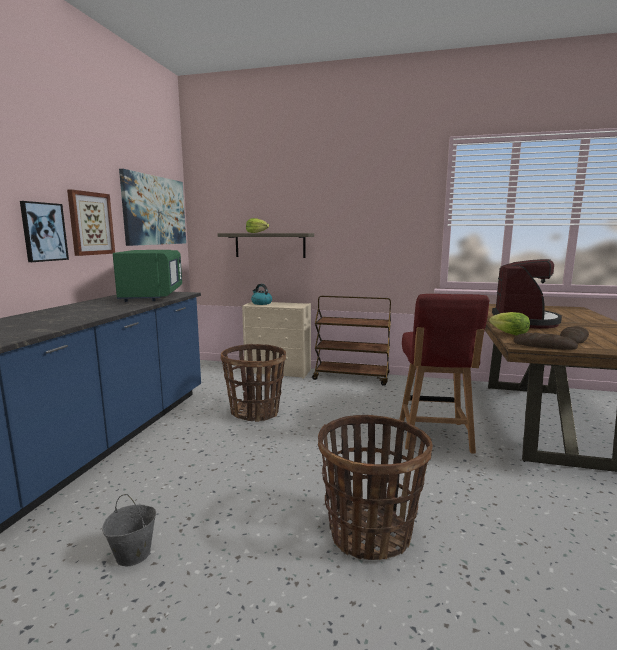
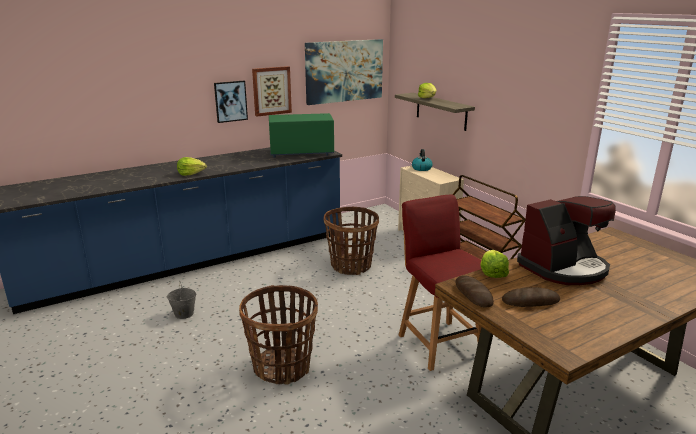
camera: 45 degrees right, 10 degrees up
(44, 328) = (191, 173): none -> lettuce
(152, 296) = (301, 152): green microwave -> green microwave turned 135 degrees counterclockwise
(434, 436) = (439, 343): red chair -> red chair turned 105 degrees clockwise

